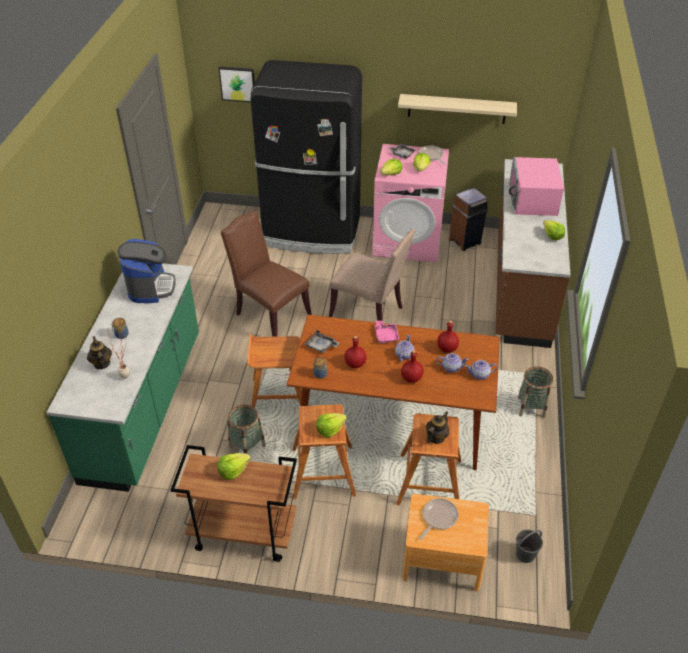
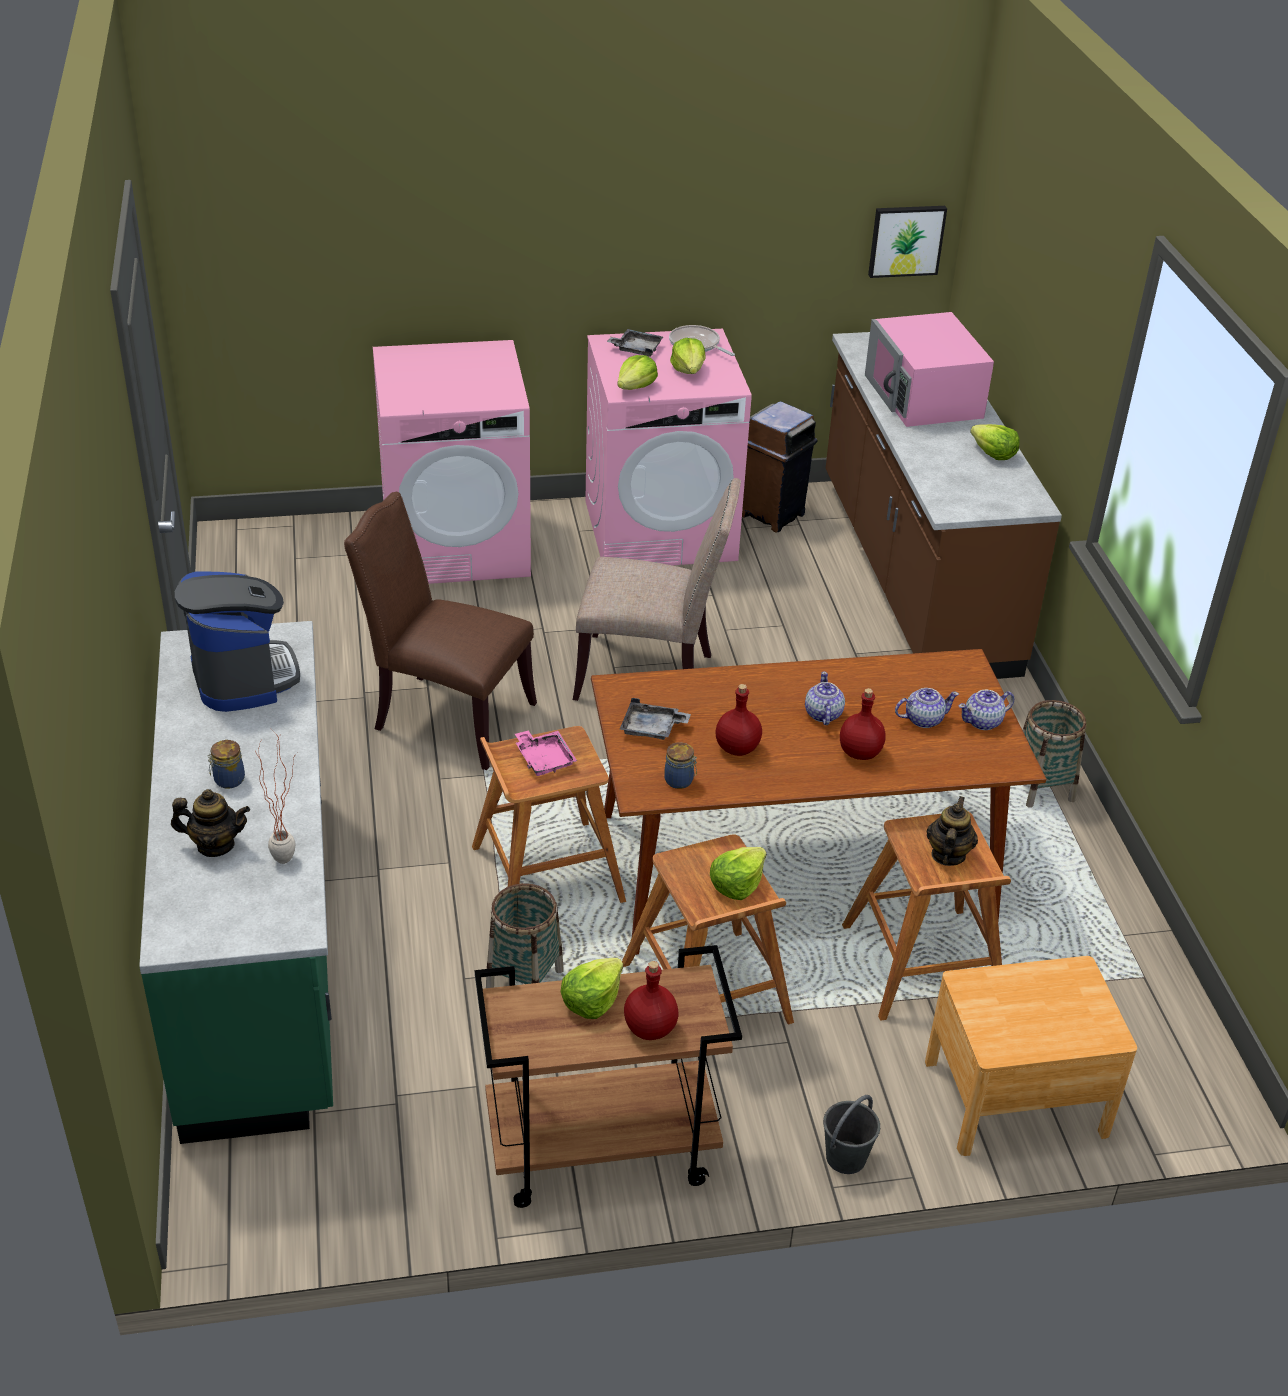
camera: 20 degrees left, 5 degrees down
(101, 364) = (215, 845): teapot -> teapot turned 135 degrees clockwise
(238, 83) = (271, 243): picture -> picture (906, 240)
(311, 232) = (457, 545): black fridge -> pink washing machine
(386, 335) = (769, 685): pink tray -> pink tray (544, 759)
(438, 517) = (1015, 1003): frying pan -> none
(447, 348) = (897, 687): red bottle -> red bottle (650, 1028)
(457, 109) = (734, 243): shelf -> none
(525, 554) = (1160, 1050): grey bucket -> grey bucket (845, 1158)

